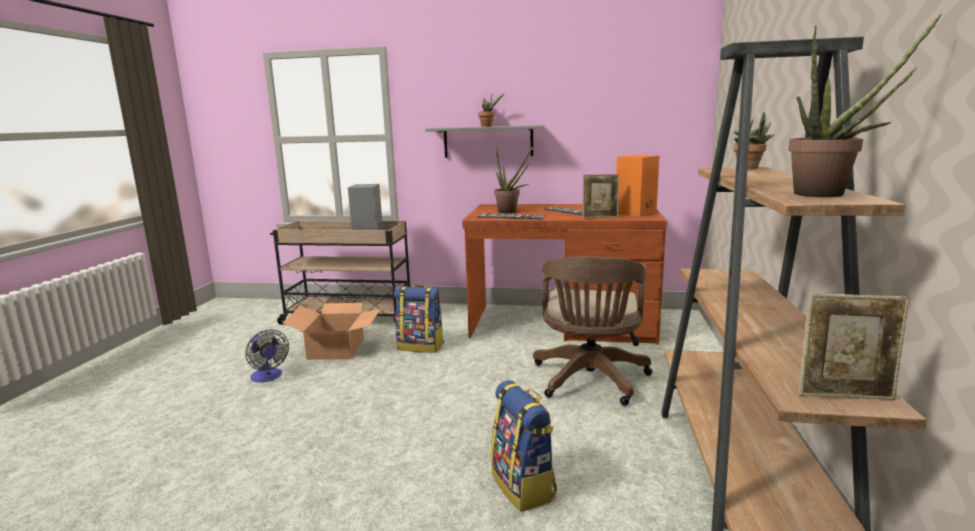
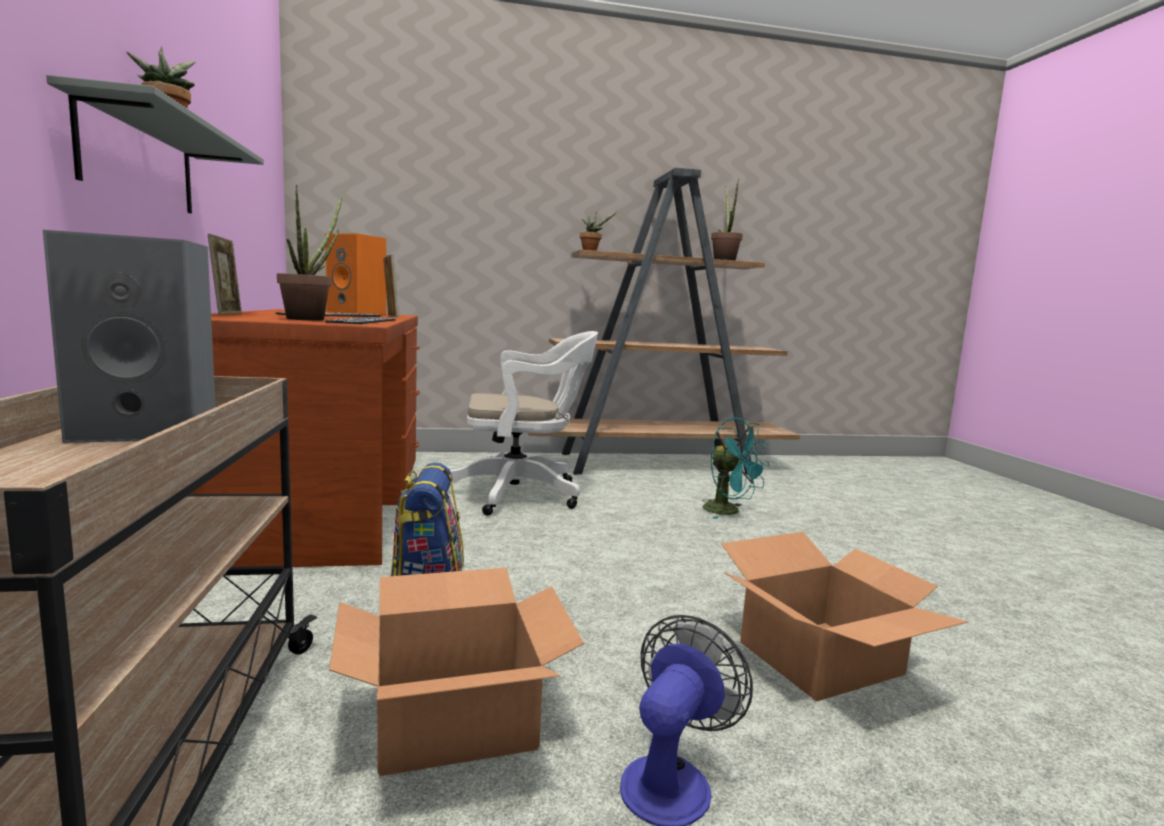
camera: 110 degrees left, 5 degrees down
(278, 433) = (821, 659): none -> cardboard box
(524, 486) = (729, 512): backpack -> turquoise fan
(590, 381) = (522, 494): brown office chair -> white office chair
(844, 395) = (757, 347): picture frame -> picture frame (227, 314)

